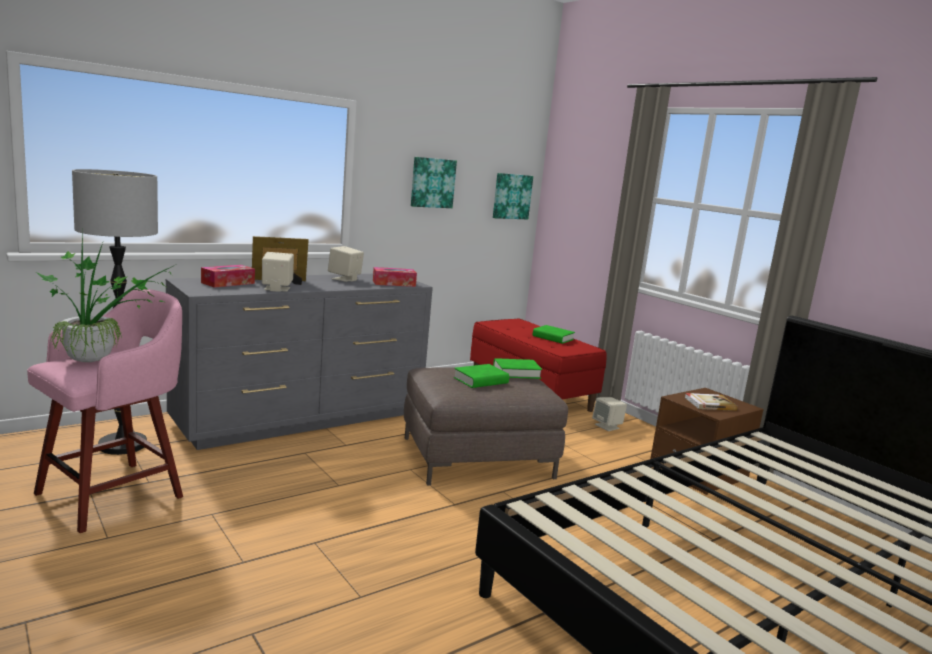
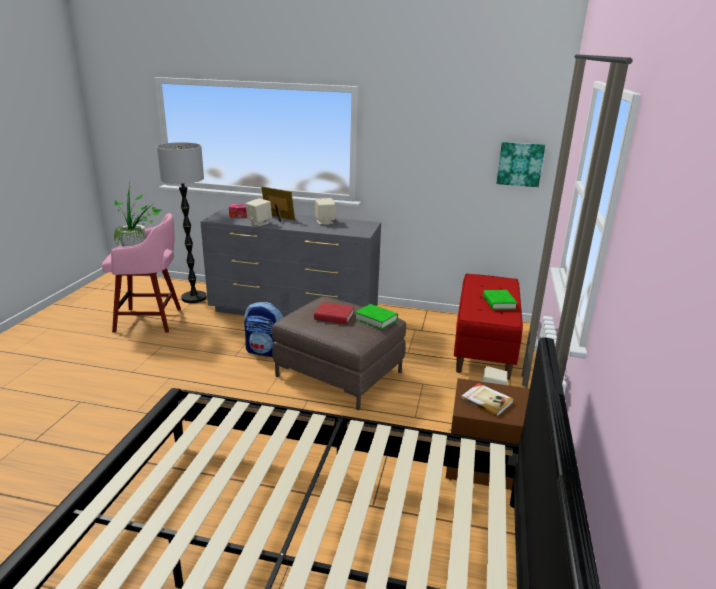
camera: 50 degrees right, 10 degrees up
(363, 467) = (266, 351): none -> backpack
(394, 283) = (348, 230): tissue box -> none
(432, 182) = (429, 150): picture -> none
(480, 380) = (334, 317): green book -> red book

